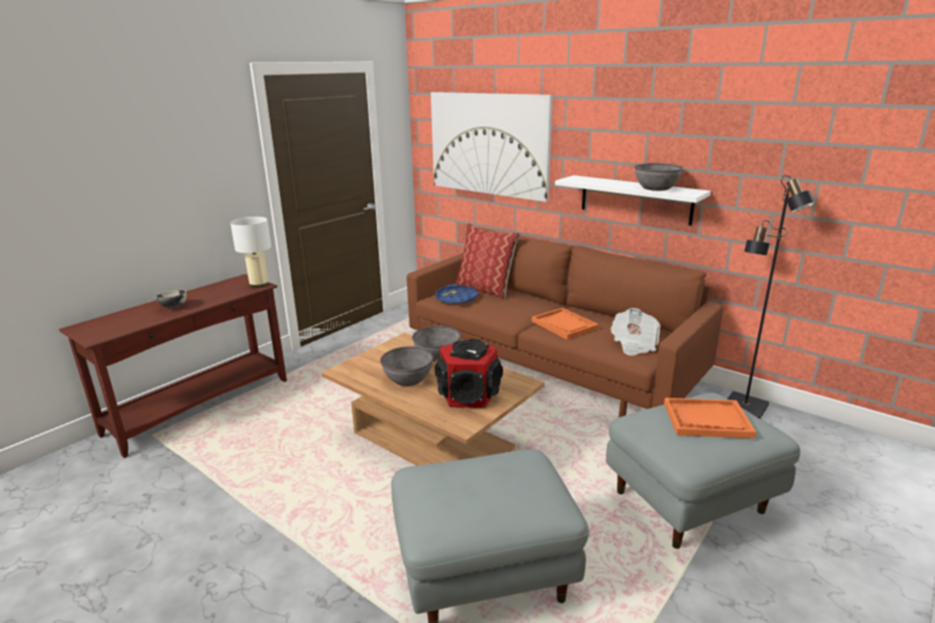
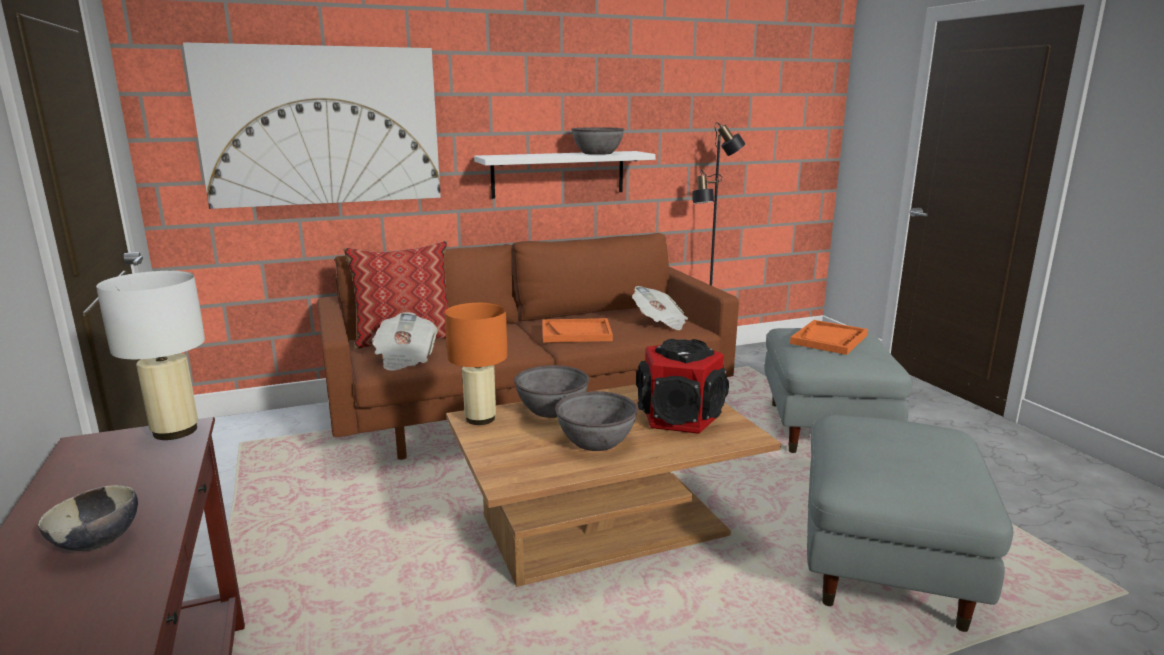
camera: 60 degrees left, 5 degrees down
(406, 342) = (480, 418): none -> orange table lamp
(456, 299) = (405, 358): blue tray -> newspaper

